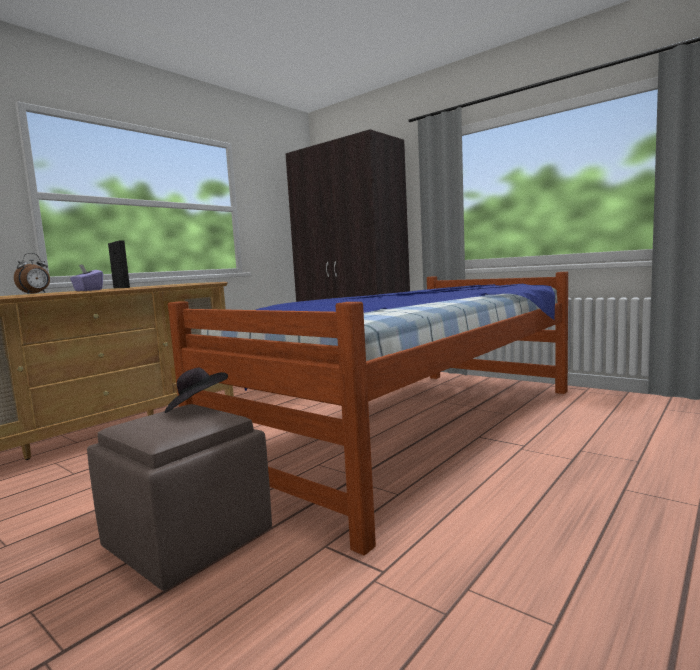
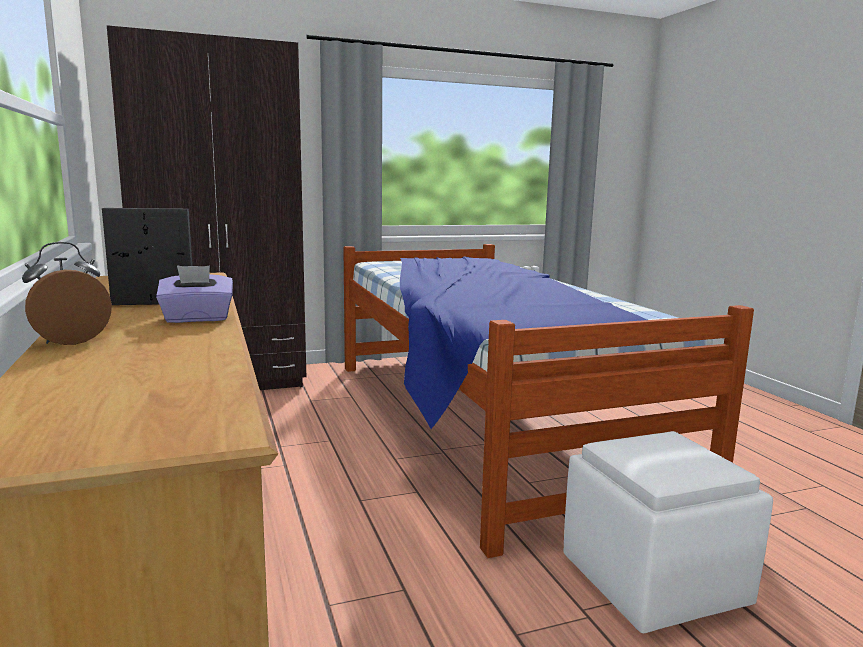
camera: 60 degrees left, 5 degrees up
(36, 293) = (70, 341): alarm clock -> alarm clock turned 105 degrees counterclockwise
(190, 540) = (653, 580): brown ottoman -> white ottoman
(196, 407) = (634, 439): black hat -> none

